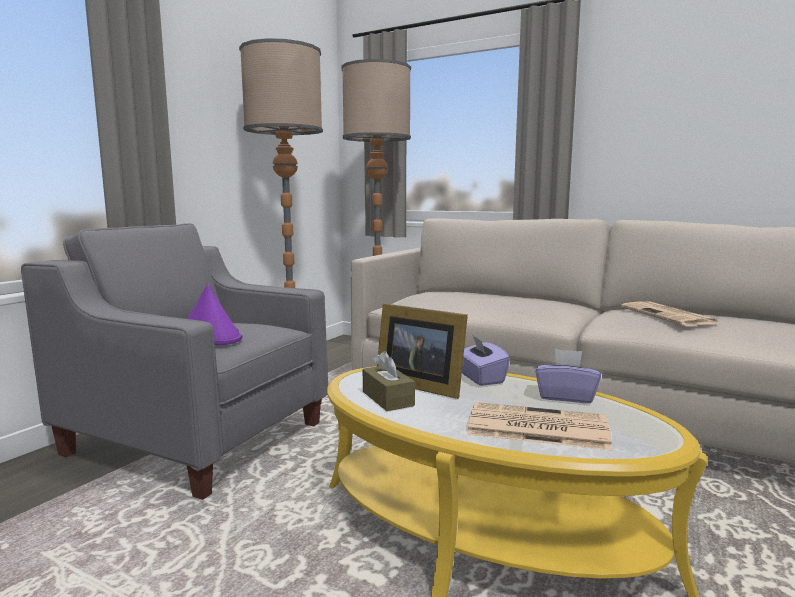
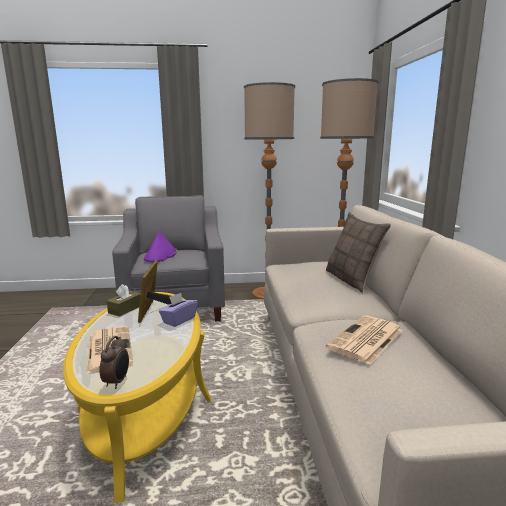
camera: 55 degrees right, 5 degrees up
(507, 295) = (352, 280): none -> pillow
(565, 396) = (166, 347): purple tissue box -> none
(650, 434) = (117, 382): none -> alarm clock

